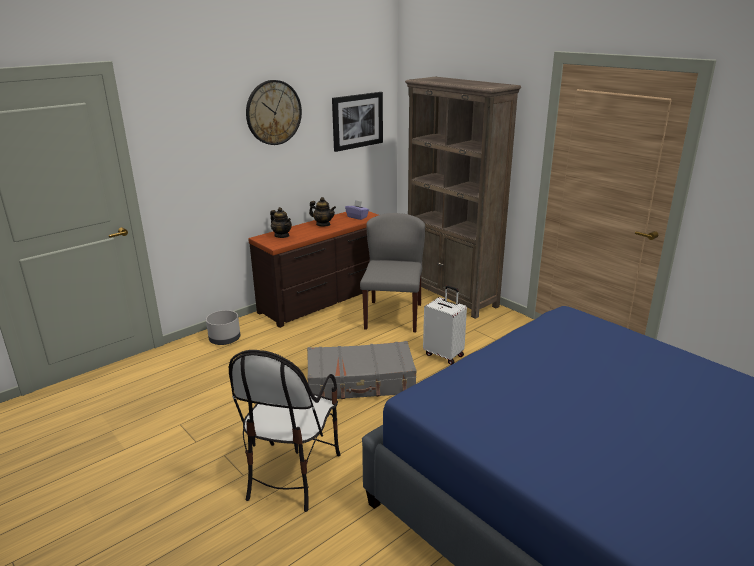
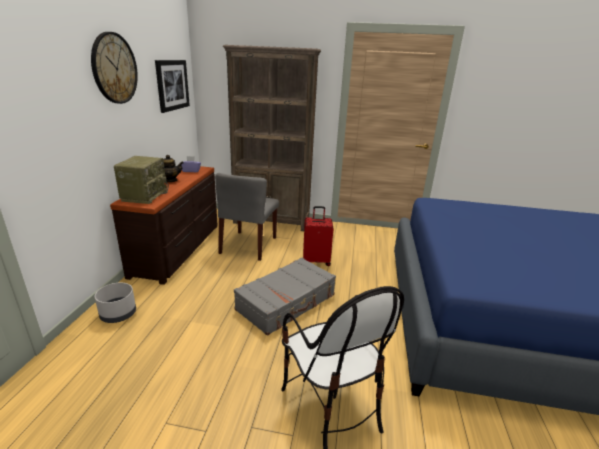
camera: 40 degrees left, 0 degrees up
(282, 236) = (144, 195): teapot -> radio
(393, 316) = (248, 245): grey chair -> grey chair turned 135 degrees counterclockwise
(444, 355) = (316, 261): white suitcase -> red suitcase

